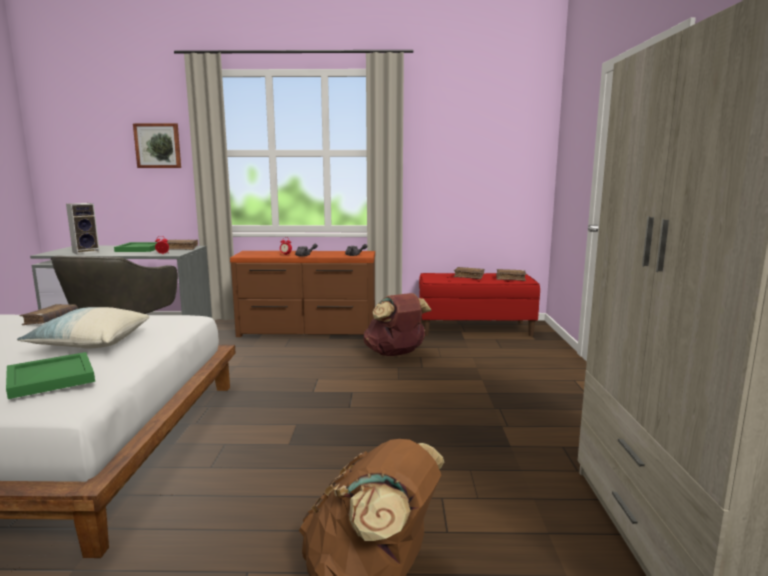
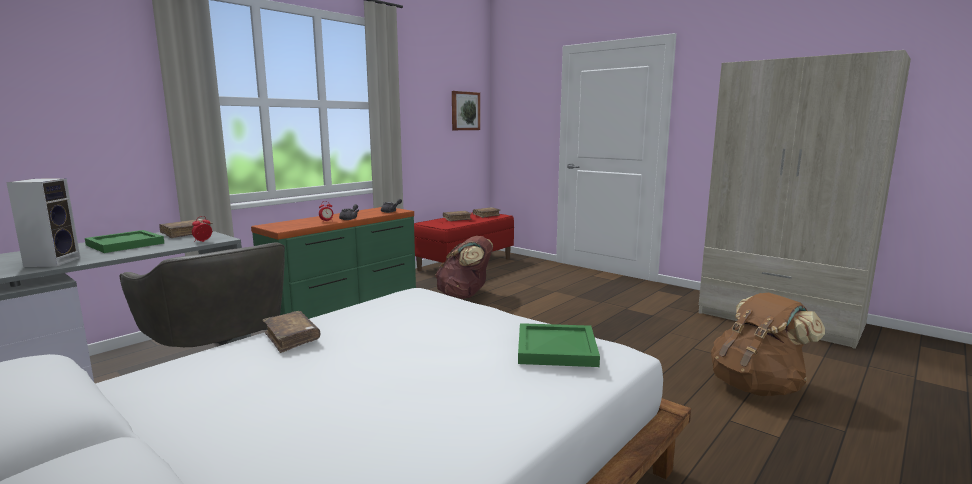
camera: 50 degrees left, 0 degrees up
(90, 343) = (439, 331): pillow -> none
(158, 146) = (92, 85): picture -> picture (465, 111)
(307, 331) = (345, 304): brown dresser -> green dresser

